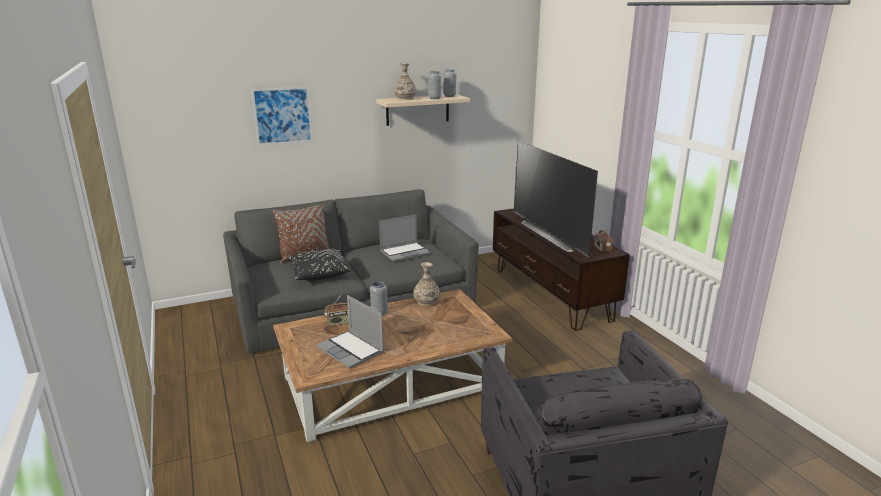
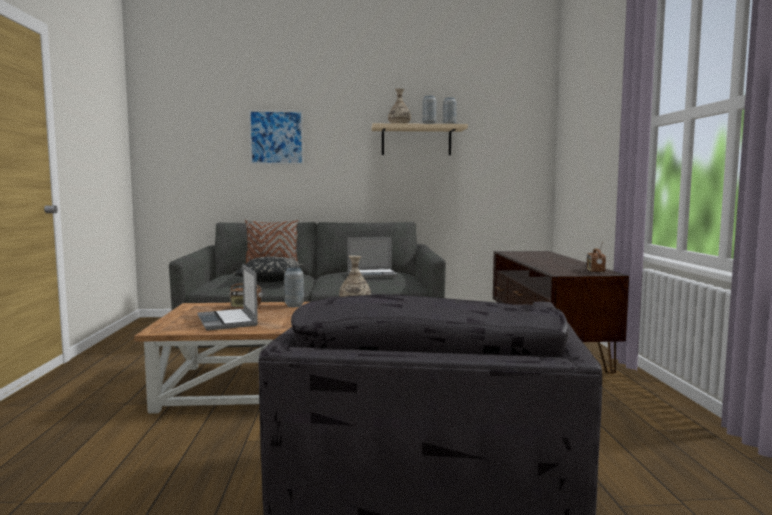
camera: 20 degrees right, 15 degrees down
(552, 234) = (542, 262): television -> none

